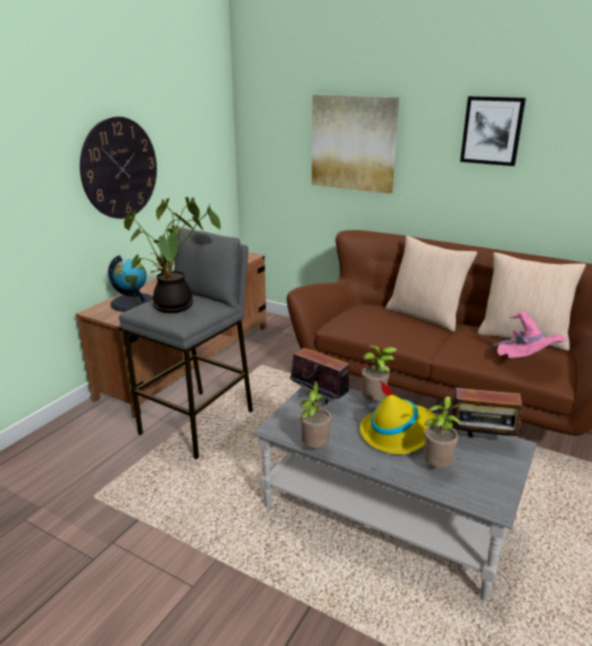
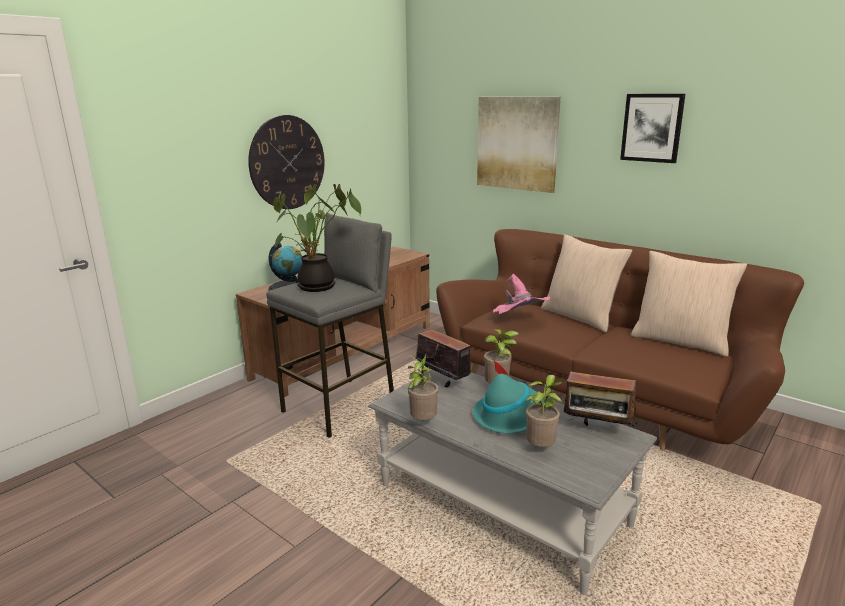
camera: 10 degrees right, 5 degrees down
(398, 433) = (512, 416): yellow hat -> turquoise hat
(524, 363) = (672, 364): pink hat -> pink hat (518, 322)

